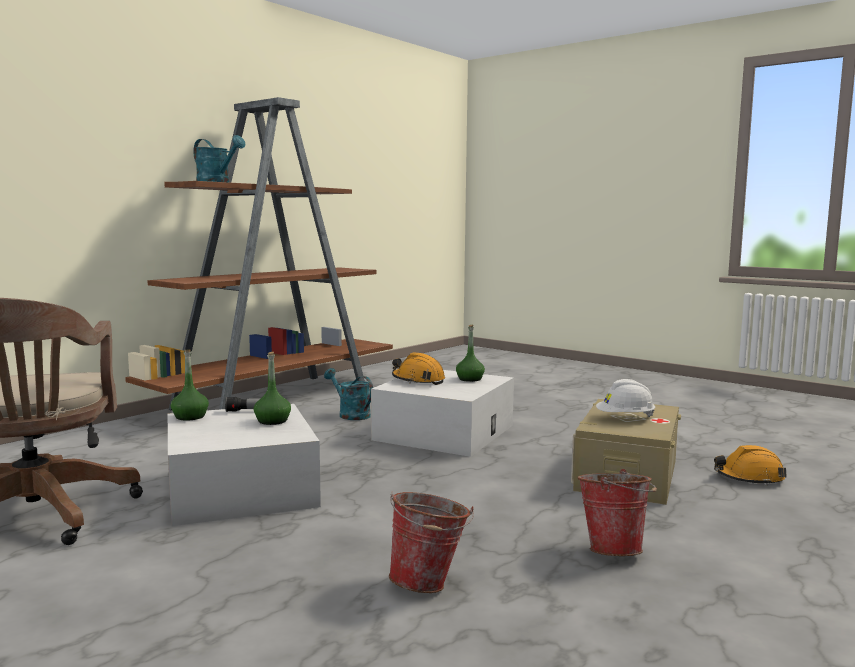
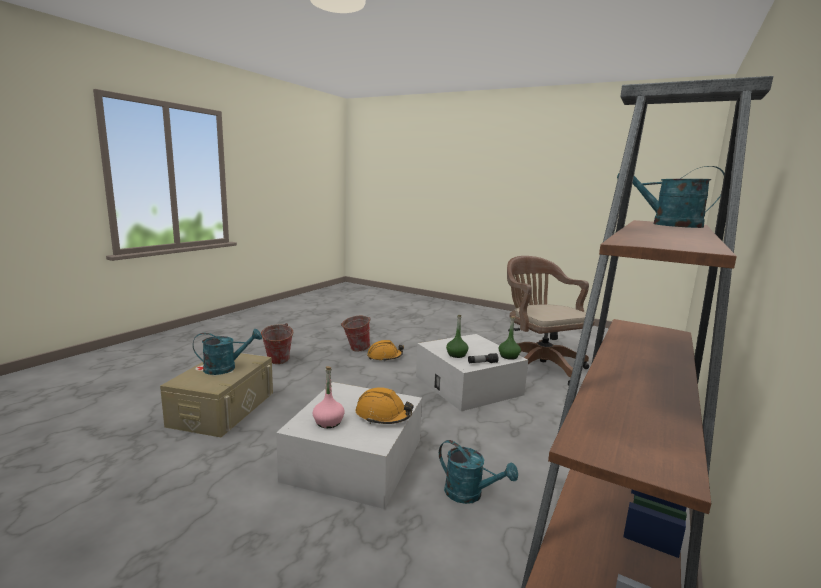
camera: 170 degrees right, 5 degrees up
(470, 379) = (328, 422): green bottle -> pink bottle
(625, 418) = (226, 368): white hard hat -> turquoise watering can
(749, 478) = (134, 410): orange hard hat -> orange hard hat (384, 357)

